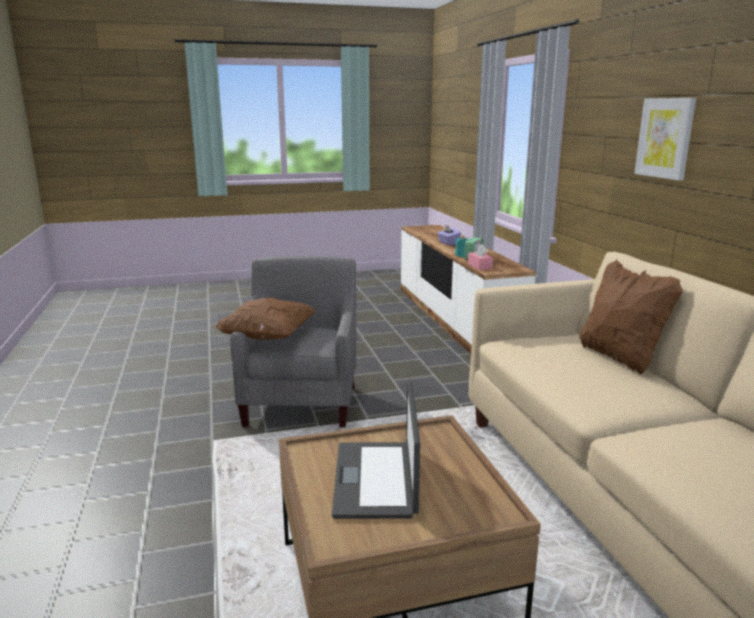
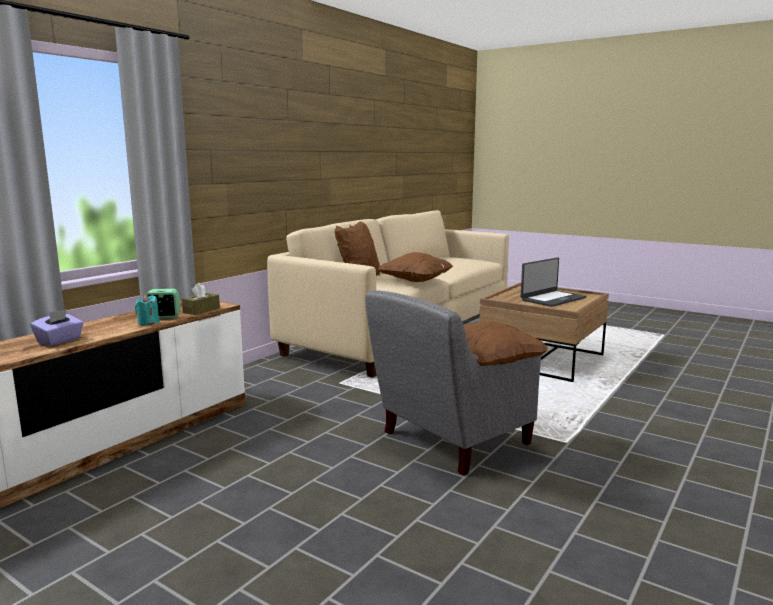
camera: 130 degrees left, 5 degrees down
(479, 266) = (201, 310): pink tissue box -> brown tissue box
(567, 384) = (416, 282): none -> brown pillow
(665, 138) = (270, 148): picture -> none

